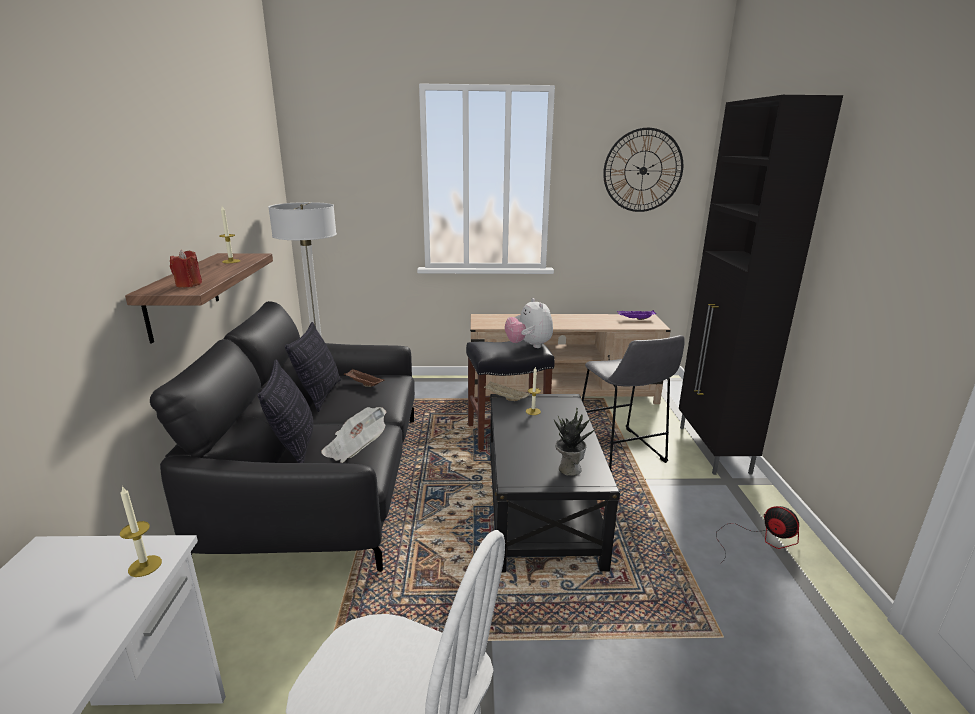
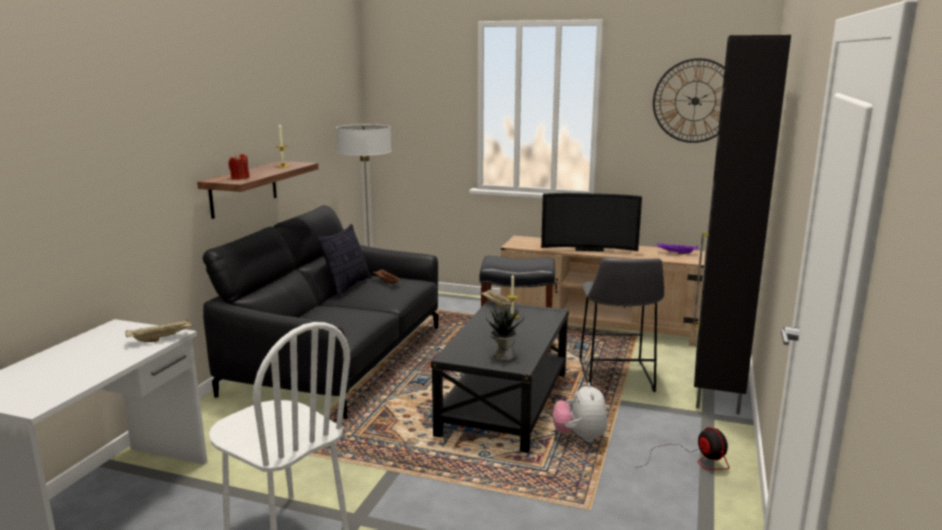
camera: 20 degrees right, 5 degrees down
(145, 566) = (161, 338): candle -> beige tray
(294, 447) = (306, 315): pillow -> none
(355, 449) = (347, 322): newspaper -> none
(529, 346) = (536, 262): plush toy -> plush toy (580, 437)
(555, 322) = (588, 248): none -> television

